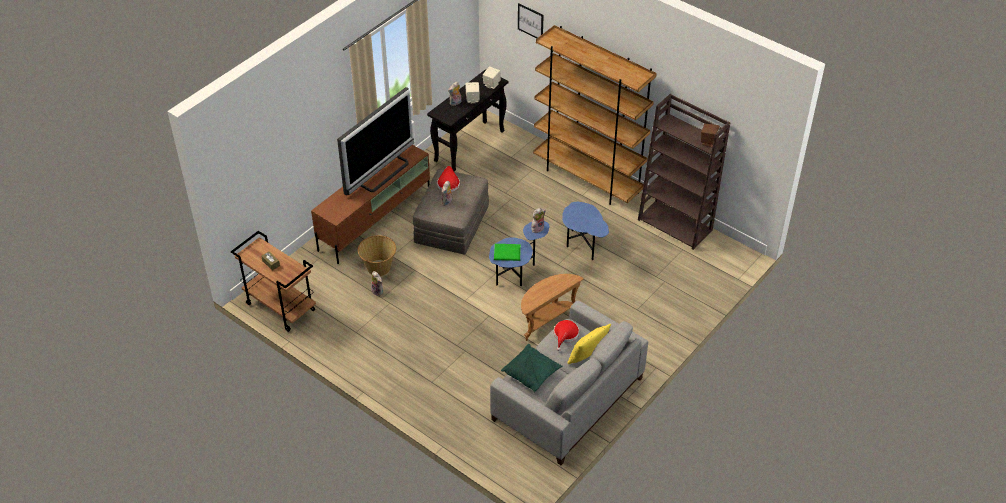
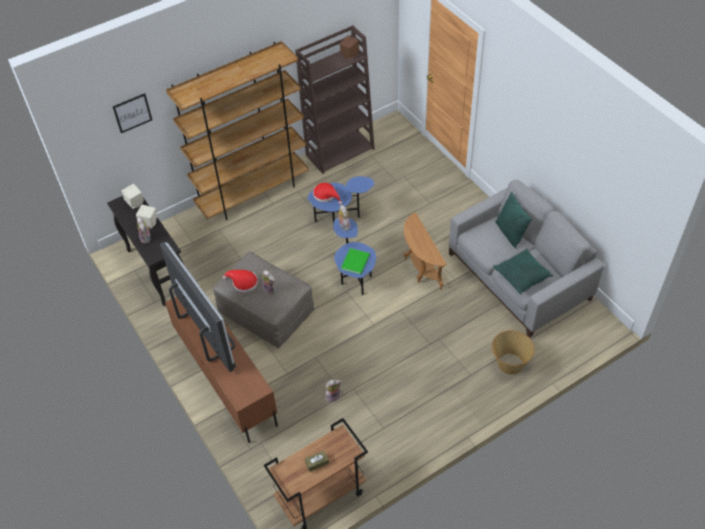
camera: 70 degrees left, 5 degrees up
(378, 267) = (299, 388): basket -> basket (509, 364)
(565, 335) = (483, 240): red hat -> red hat (326, 195)
(587, 356) = (509, 233): yellow pillow -> green pillow

